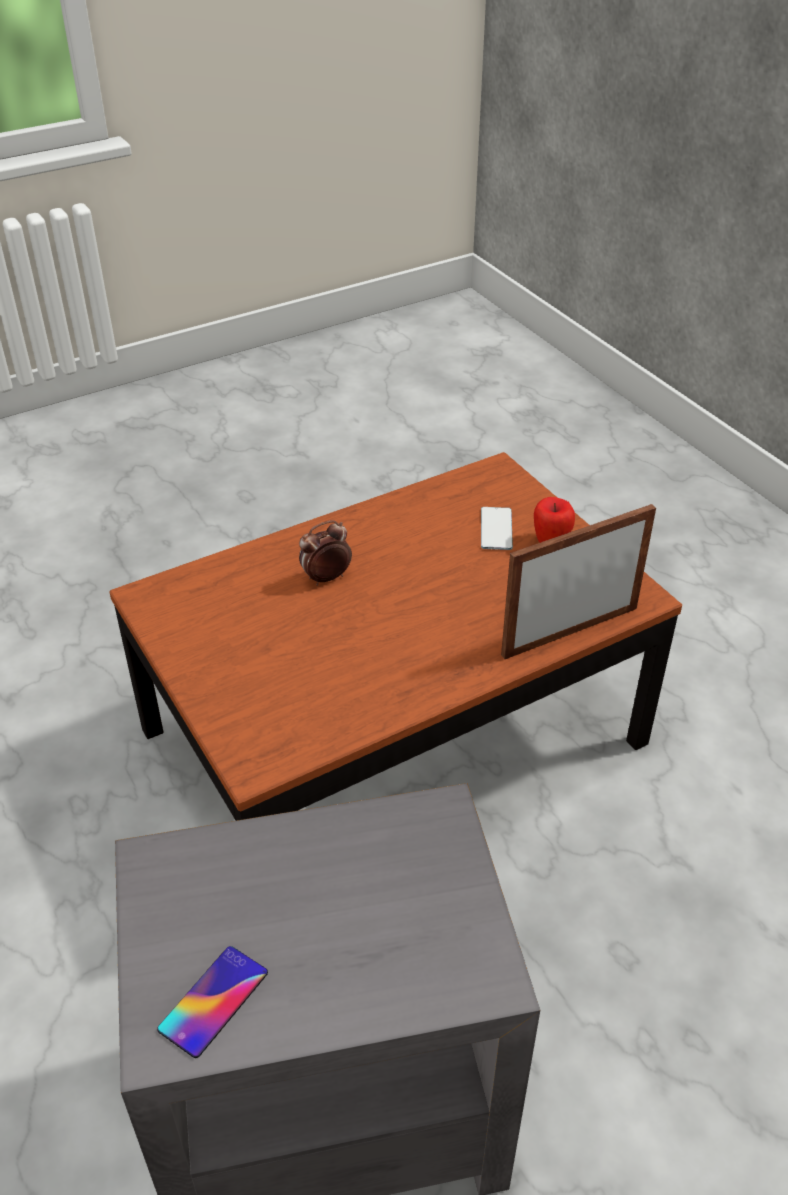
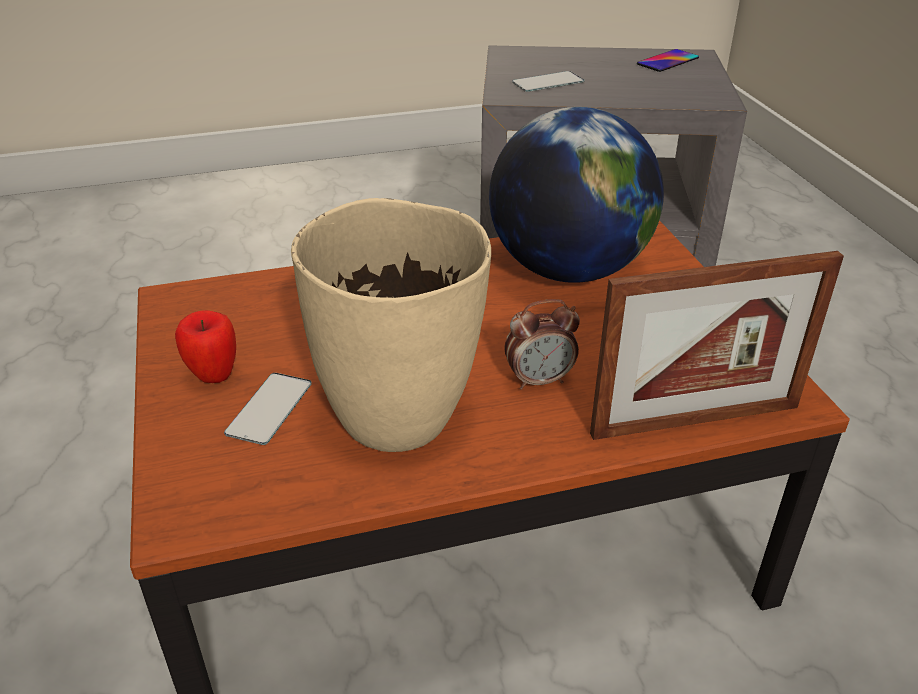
camera: 165 degrees left, 5 degrees down
(323, 692) = (568, 269): none -> globe
(397, 868) = (548, 82): none -> phone
(410, 538) = (400, 417): none -> beige vase
(570, 631) = (284, 280): picture frame -> picture frame (695, 420)

